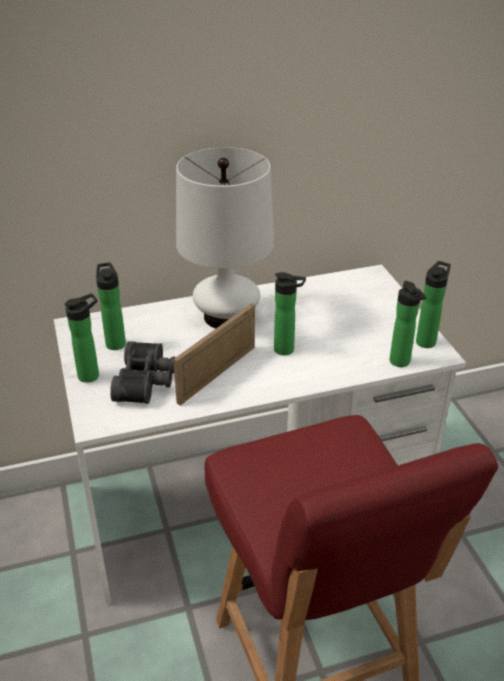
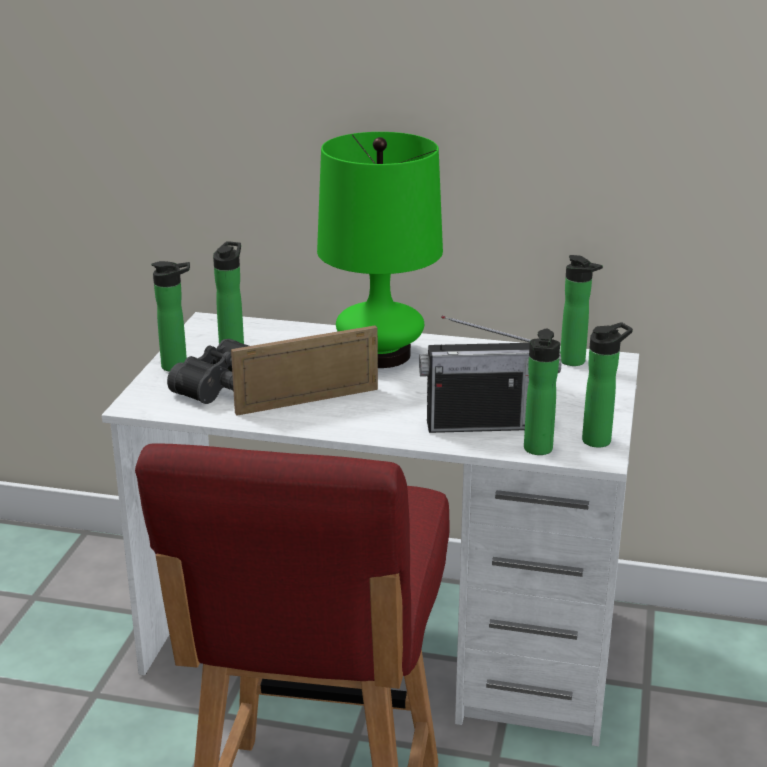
camera: 30 degrees right, 10 degrees down
(227, 316) = (380, 354): white table lamp -> green table lamp
(287, 350) = (412, 402): bottle -> bottle (575, 362)
(350, 352) = (486, 424): none -> radio

